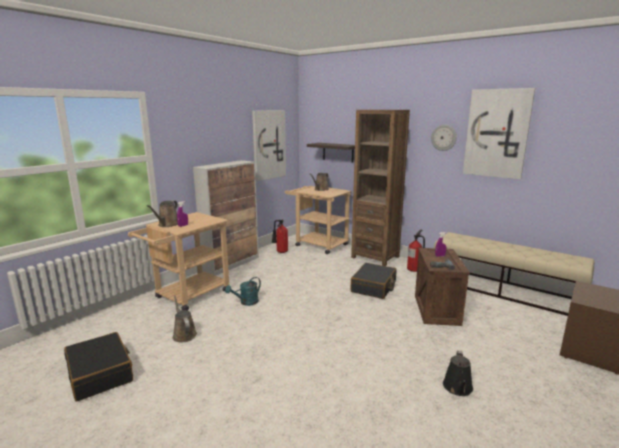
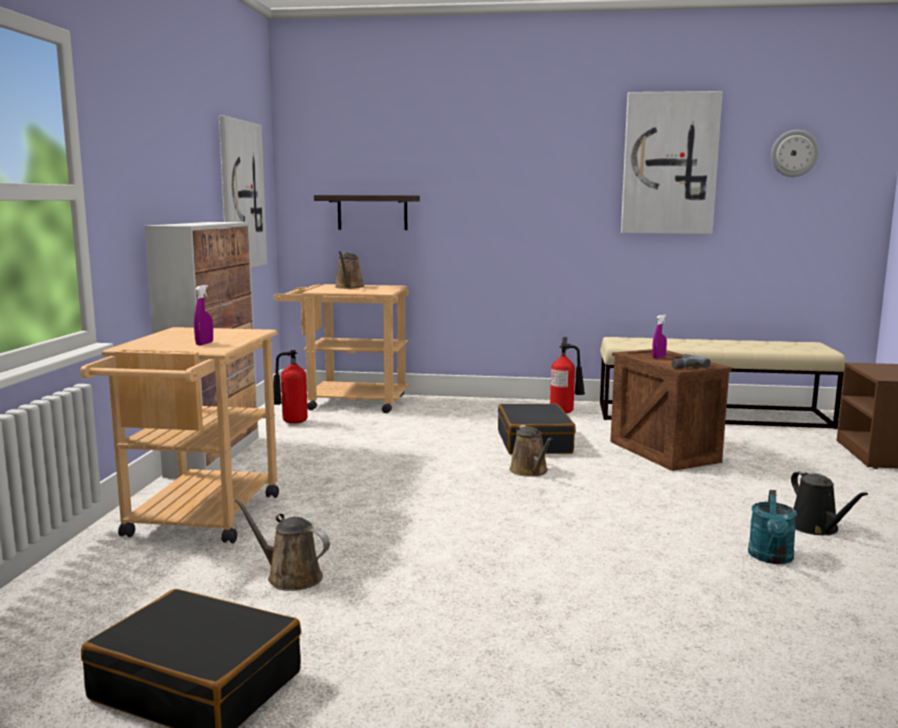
camera: 30 degrees left, 5 degrees down
(167, 225) = (162, 346): brown watering can -> brown watering can (530, 471)
(246, 302) = (343, 504): turquoise watering can -> turquoise watering can (771, 558)
(375, 257) = (477, 405): brown bookcase -> none
(444, 137) = (583, 174): wall clock -> wall clock (794, 153)

